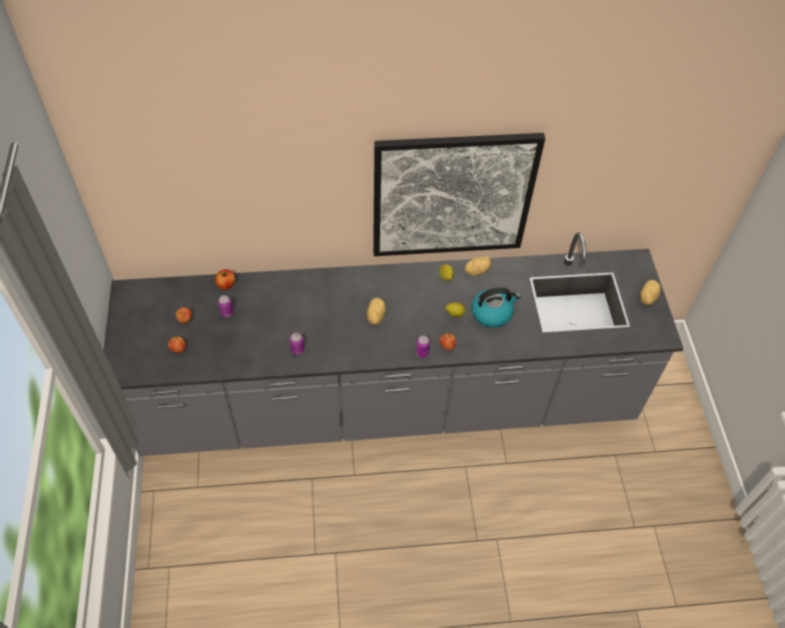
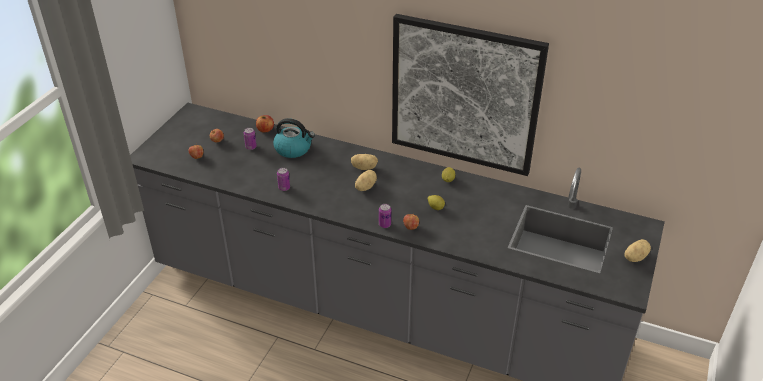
camera: 30 degrees right, 15 degrees down
(476, 270) = (479, 184): potato -> potato (364, 168)
(492, 313) = (470, 218): kettle -> kettle (293, 149)

